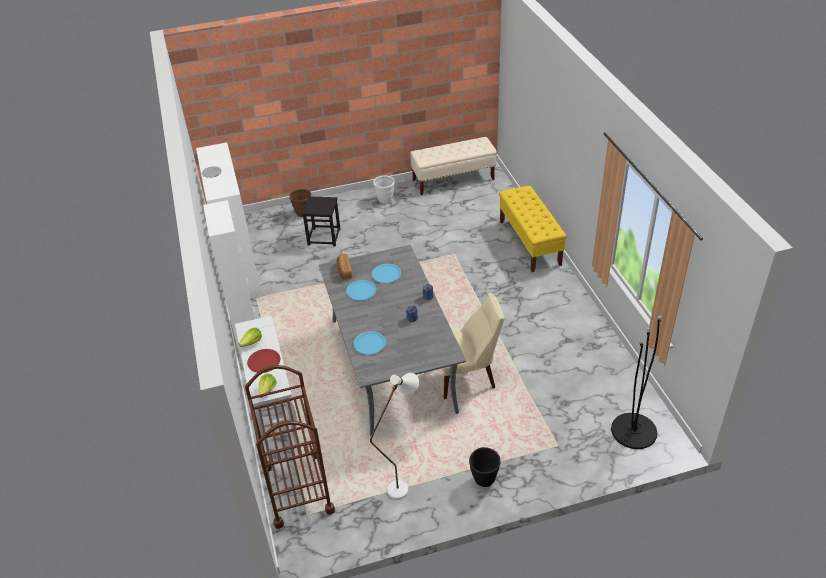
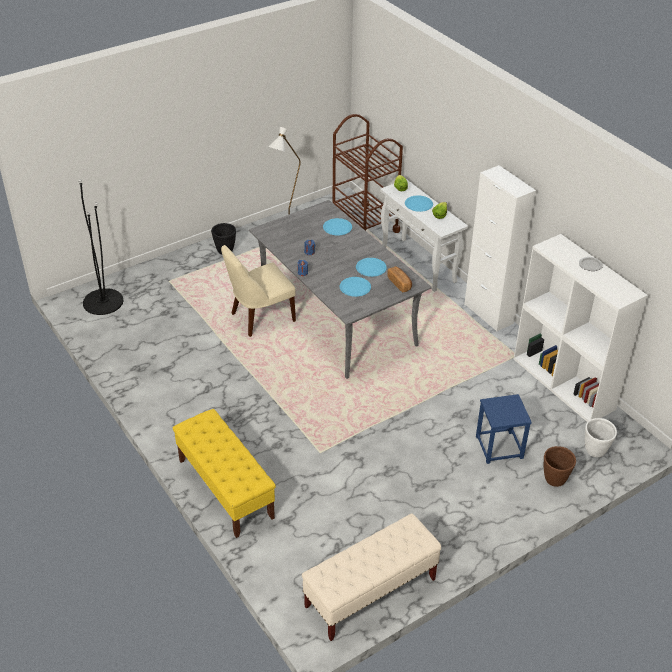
camera: 160 degrees right, 0 degrees up
(264, 361) = (418, 204): red plate -> blue plate
(324, 237) = (499, 447): black stool -> blue stool
(385, 200) = (455, 528): white planter -> white planter (595, 451)

